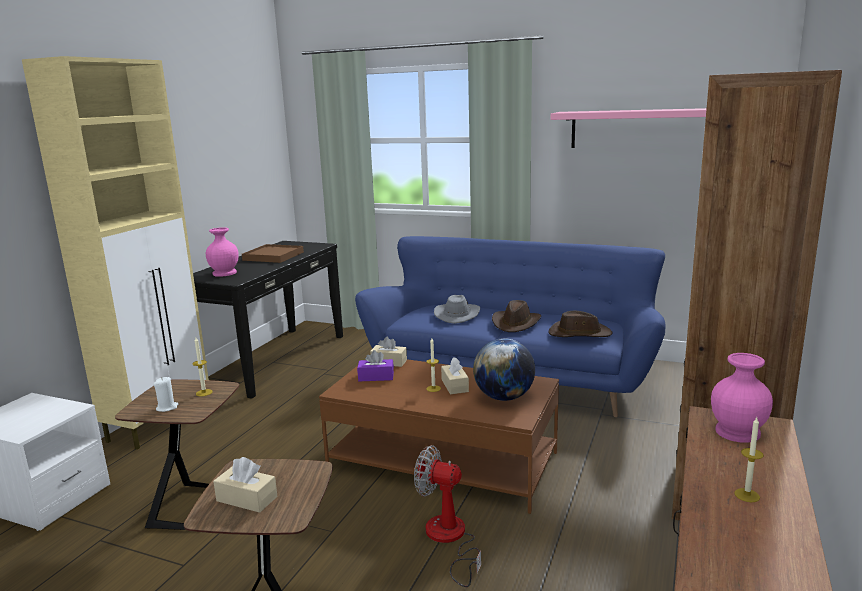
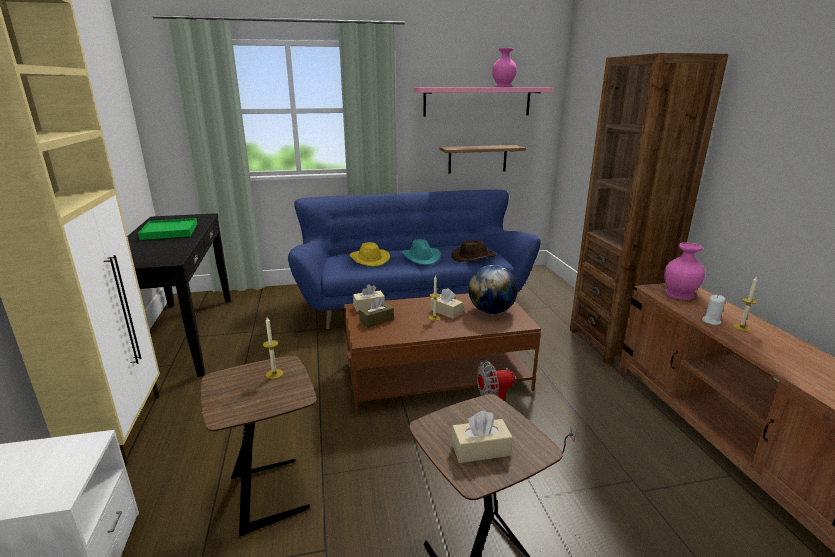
camera: 35 degrees left, 5 degrees up
(167, 407) = (258, 400): white candle -> white candle (711, 321)
(224, 273) = (141, 255): pink vase -> pink vase (503, 86)
(273, 256) = (170, 231): brown tray -> green tray
(376, 377) = (376, 320): purple tissue box -> brown tissue box
(457, 315) = (369, 259): grey hat -> yellow hat
(516, 323) = (421, 257): brown hat -> turquoise hat
(647, 205) = (477, 159): none -> shelf

